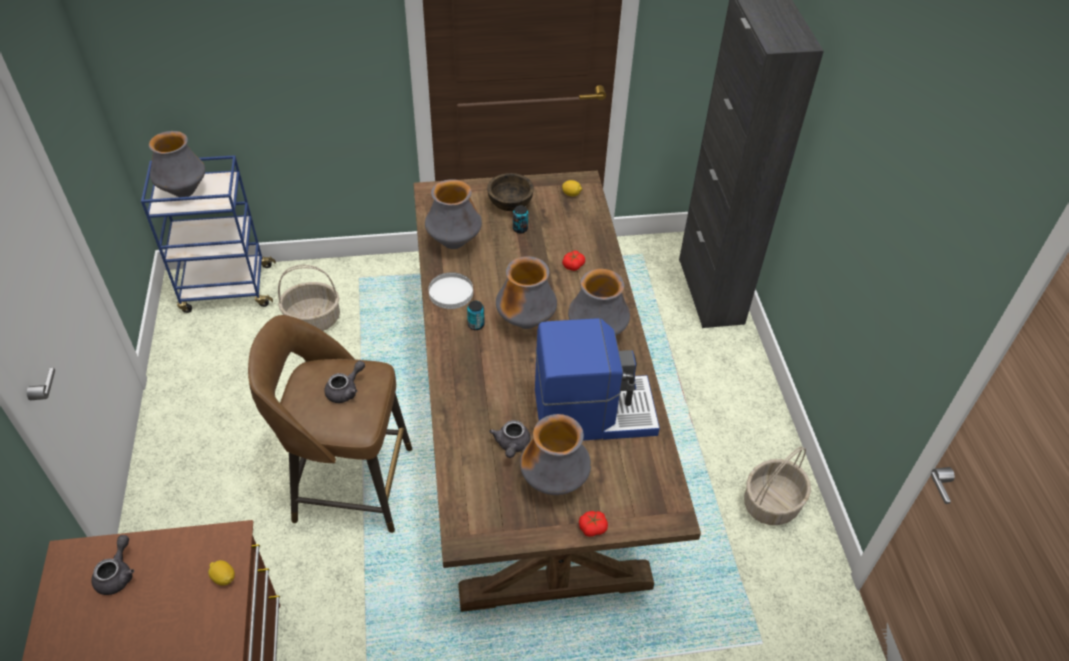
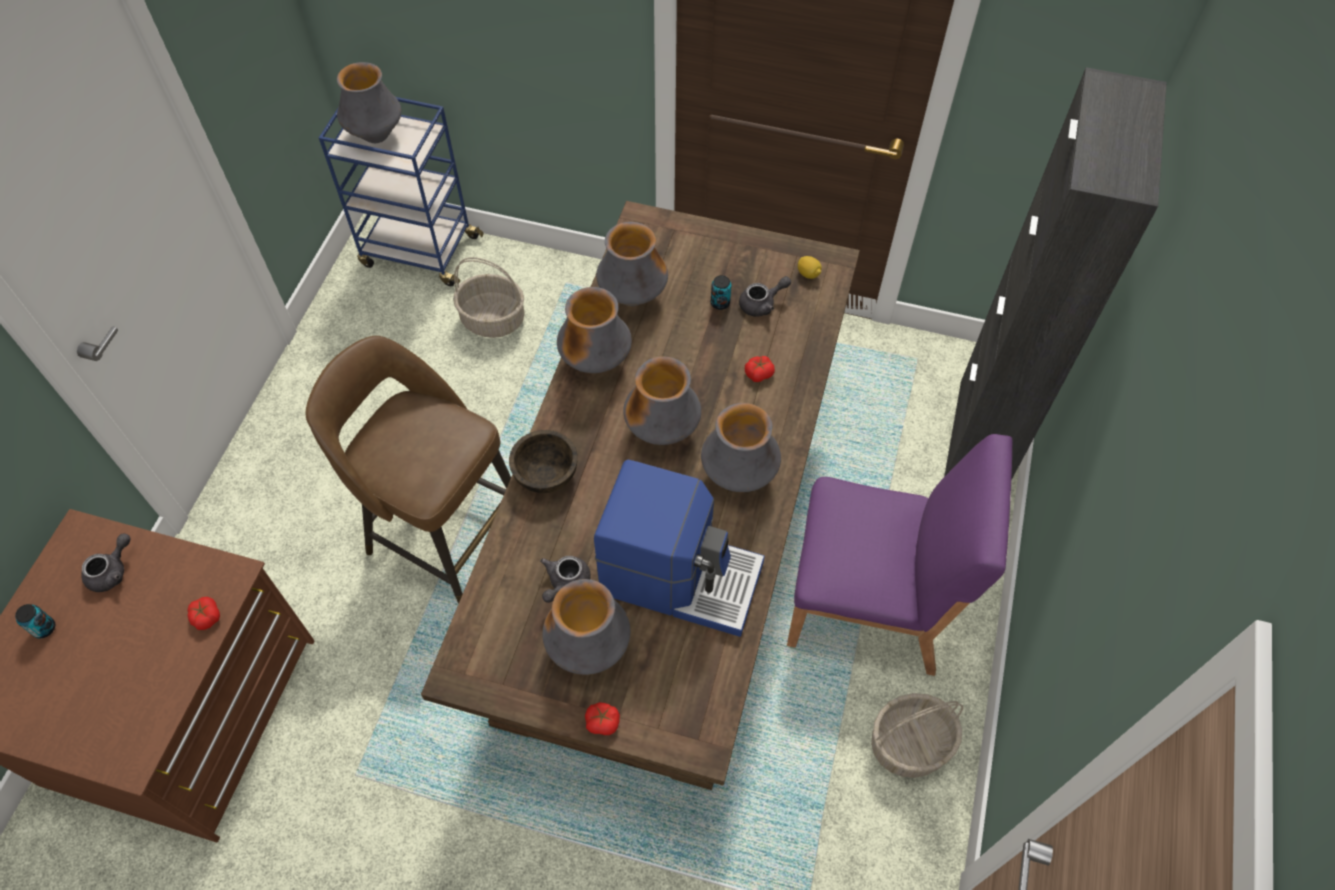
camera: 25 degrees right, 10 degrees up
(224, 578) = (206, 617): lemon -> tomato
(346, 390) = (429, 443): grey teapot -> grey teapot (762, 304)
(451, 292) = (596, 362): white plate -> vase
(476, 325) = (603, 414): can -> can (44, 628)
(510, 204) = (725, 264): brown bowl -> brown bowl (545, 474)
(695, 421) = (870, 603): none -> purple chair

